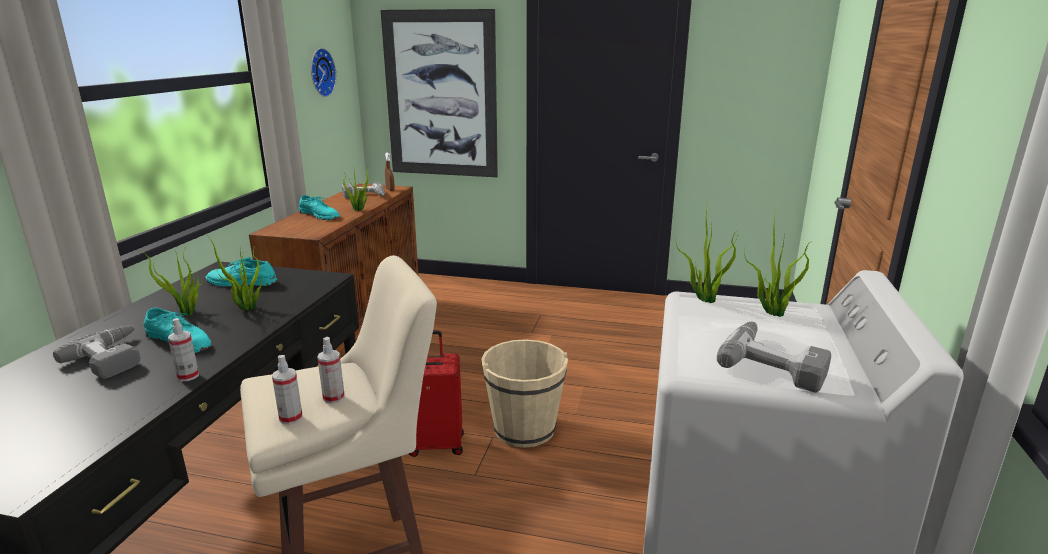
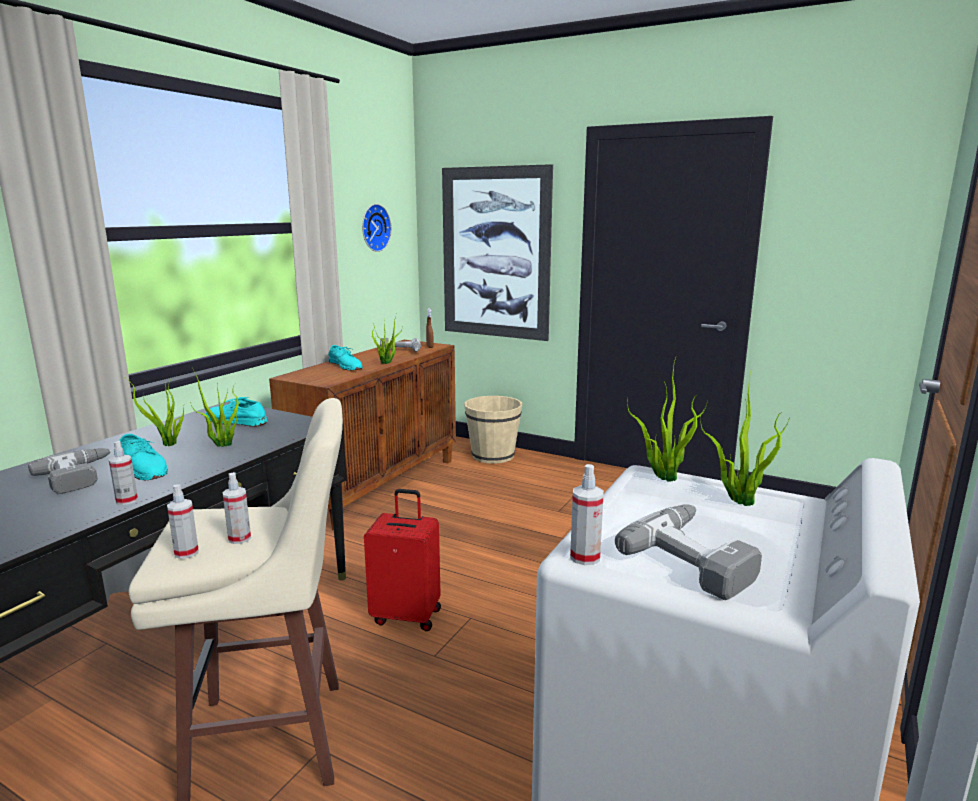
camera: 15 degrees right, 5 degrees down
(524, 429) = (508, 614): beige bucket -> beige bucket (493, 455)
(695, 374) = (585, 557): none -> spray bottle

